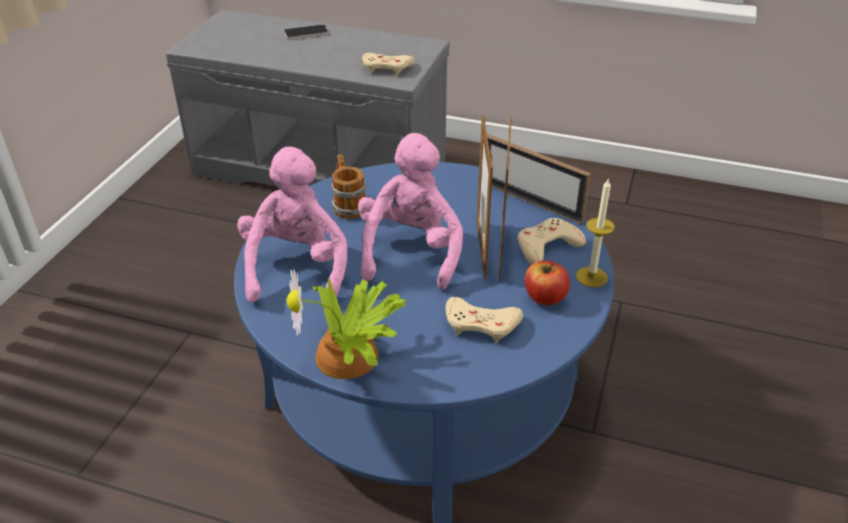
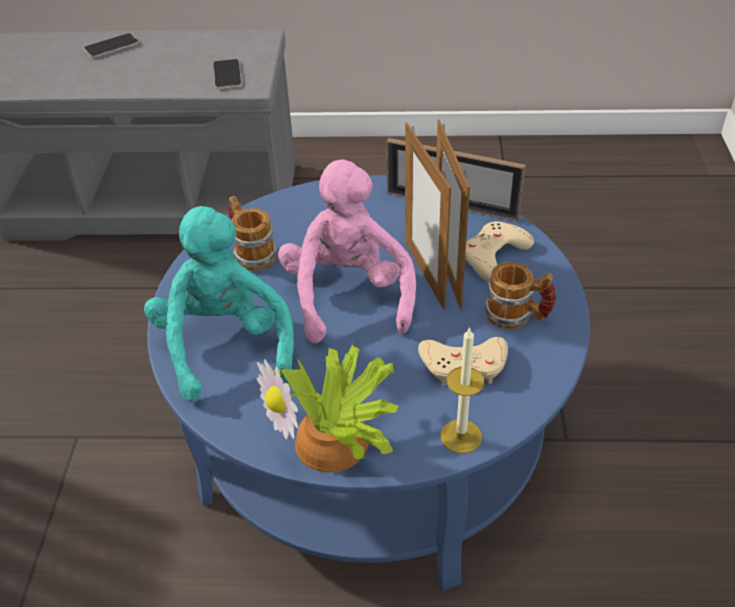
camera: 15 degrees left, 5 degrees up
(296, 267) = (224, 345): pink plush toy -> turquoise plush toy
(387, 68) = (227, 75): beige game controller -> phone
(545, 297) = (517, 316): apple -> mug
(591, 277) = (555, 281): candle -> candle (461, 436)

